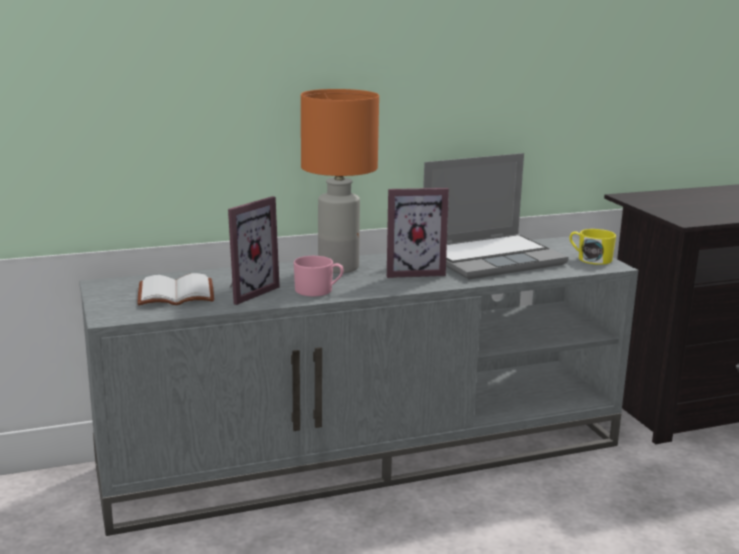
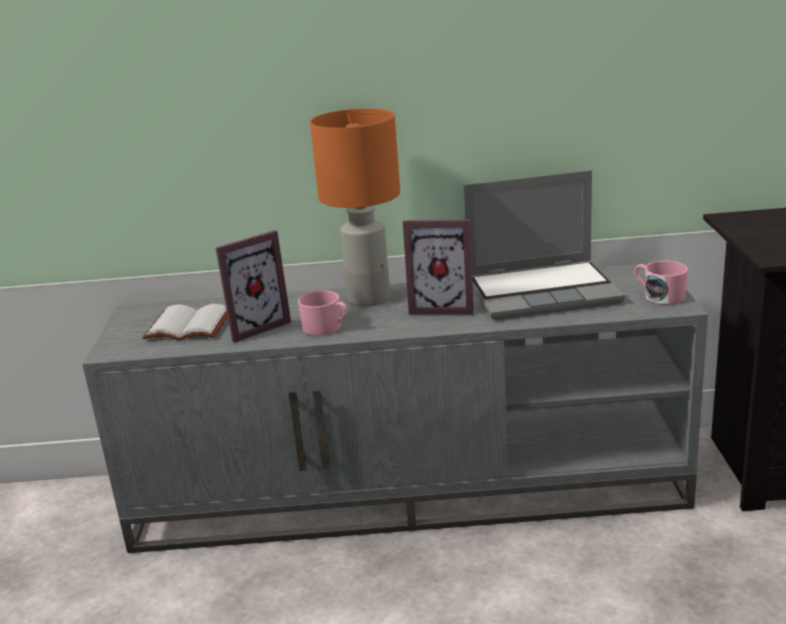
camera: 20 degrees right, 5 degrees up
(590, 259) = (659, 296): yellow mug -> pink mug

